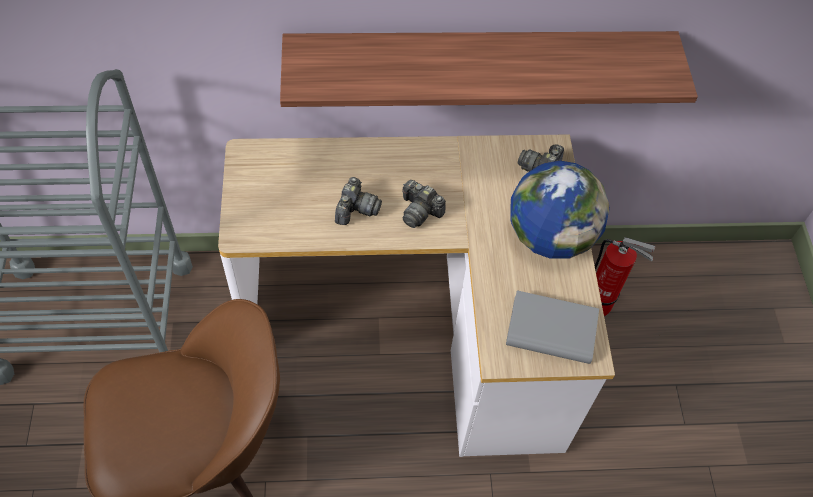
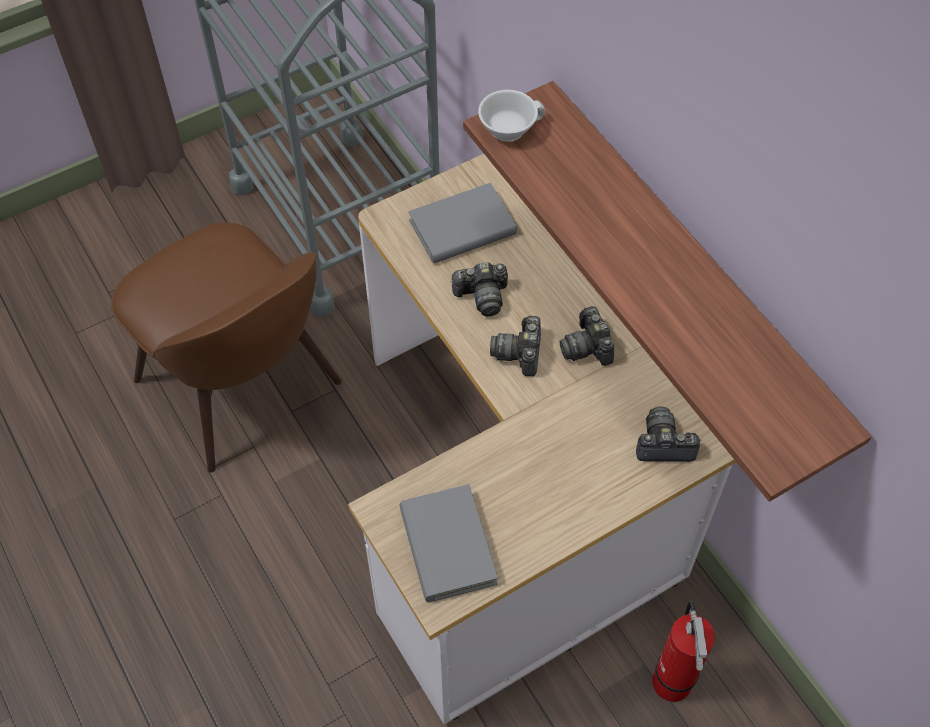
camera: 65 degrees right, 0 degrees up
(286, 191) = (462, 228): none -> grey book
(307, 78) = (508, 126): none -> white cup
(439, 171) = (587, 346): none -> camera
(550, 236) = (574, 493): globe -> none

